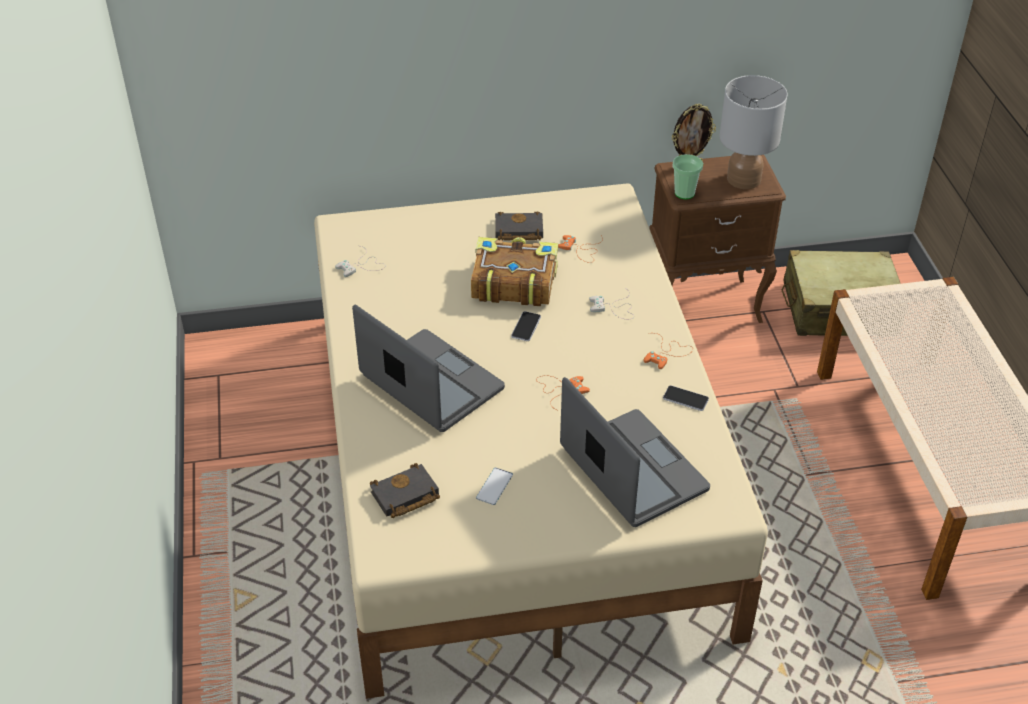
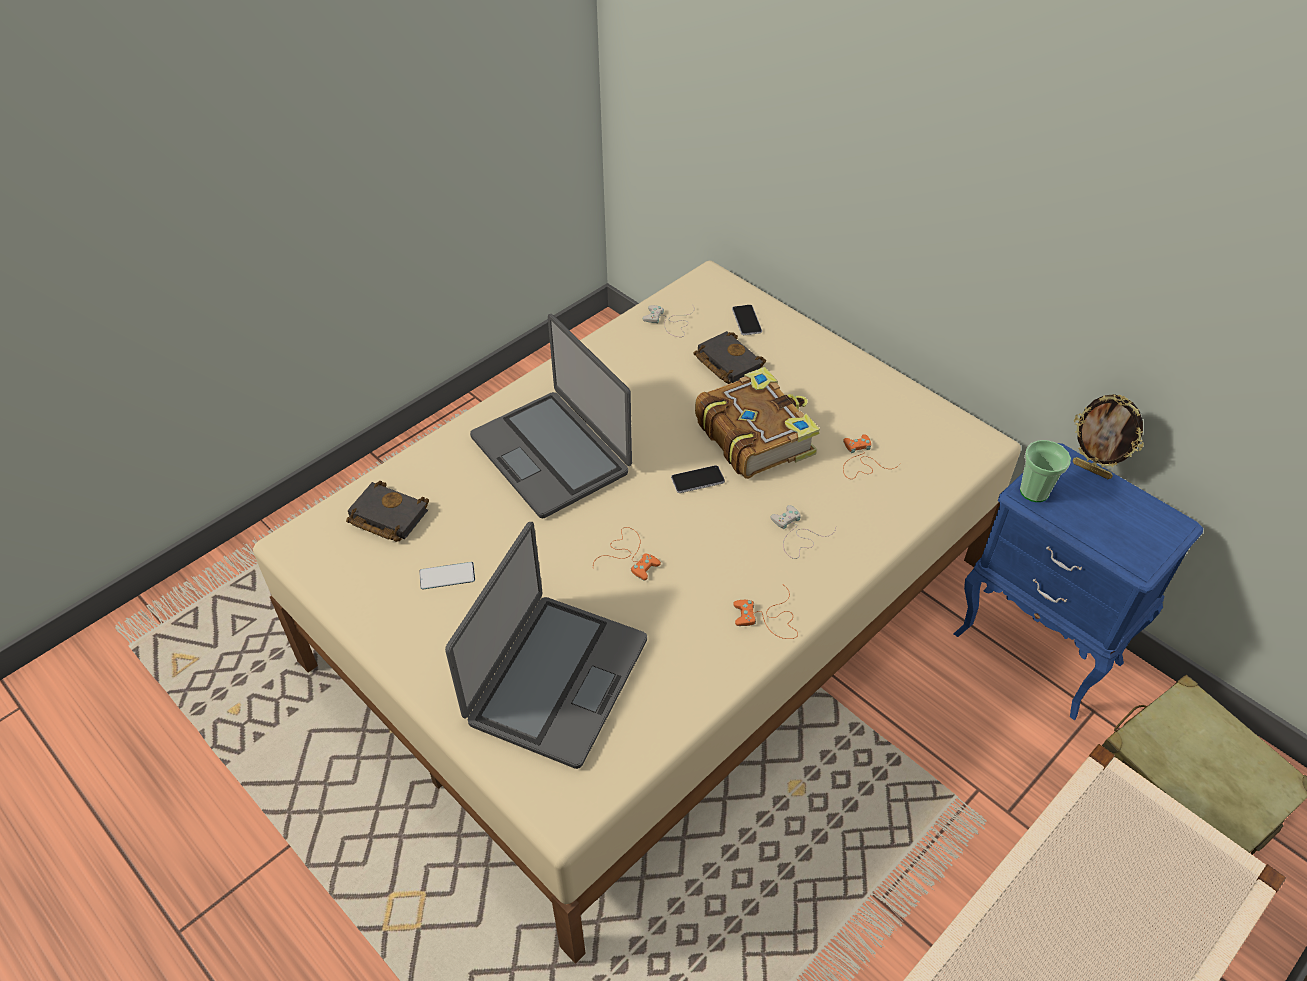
camera: 55 degrees right, 5 degrees up
(430, 383) = (552, 454): laptop -> laptop turned 135 degrees clockwise
(517, 231) = (836, 398): black book -> black book (726, 362)
(685, 399) = (709, 673): phone -> phone (746, 321)
(704, 306) = (1038, 649): brown nightstand -> blue nightstand
(744, 180) = (1126, 533): grey table lamp -> none

